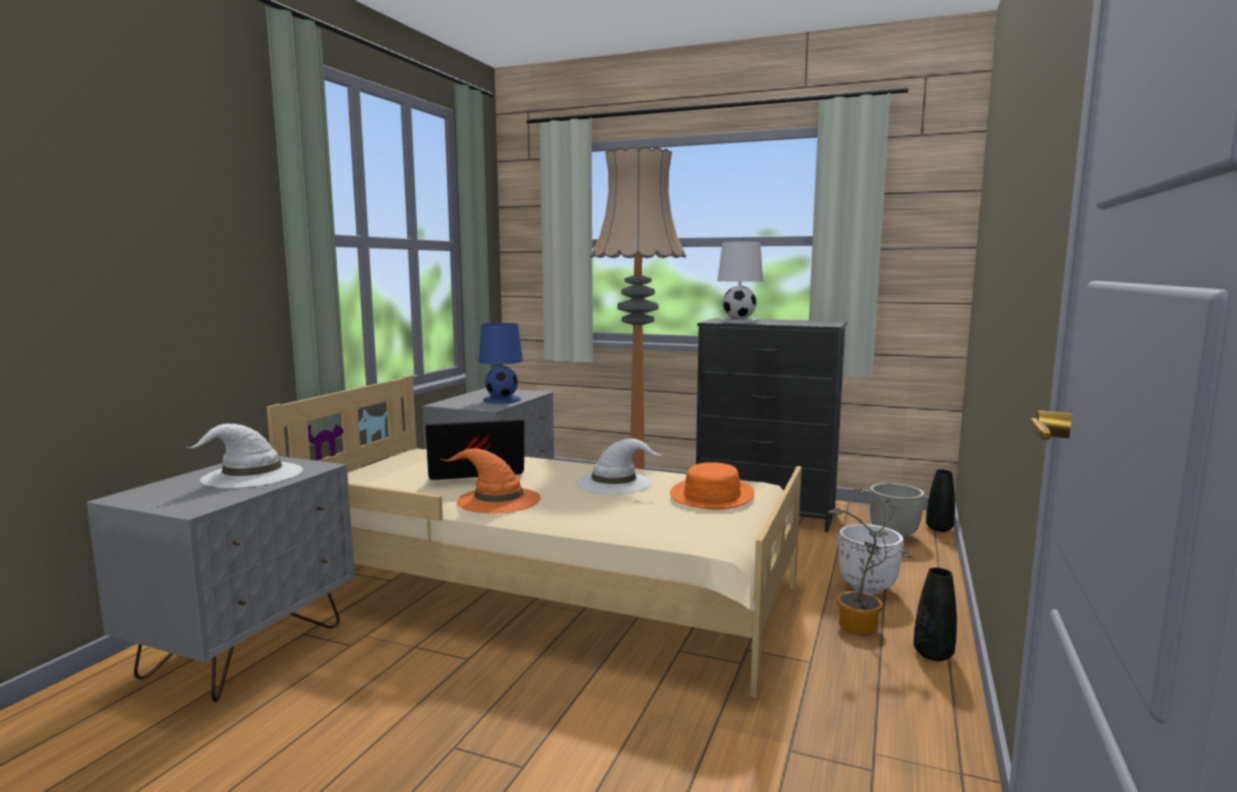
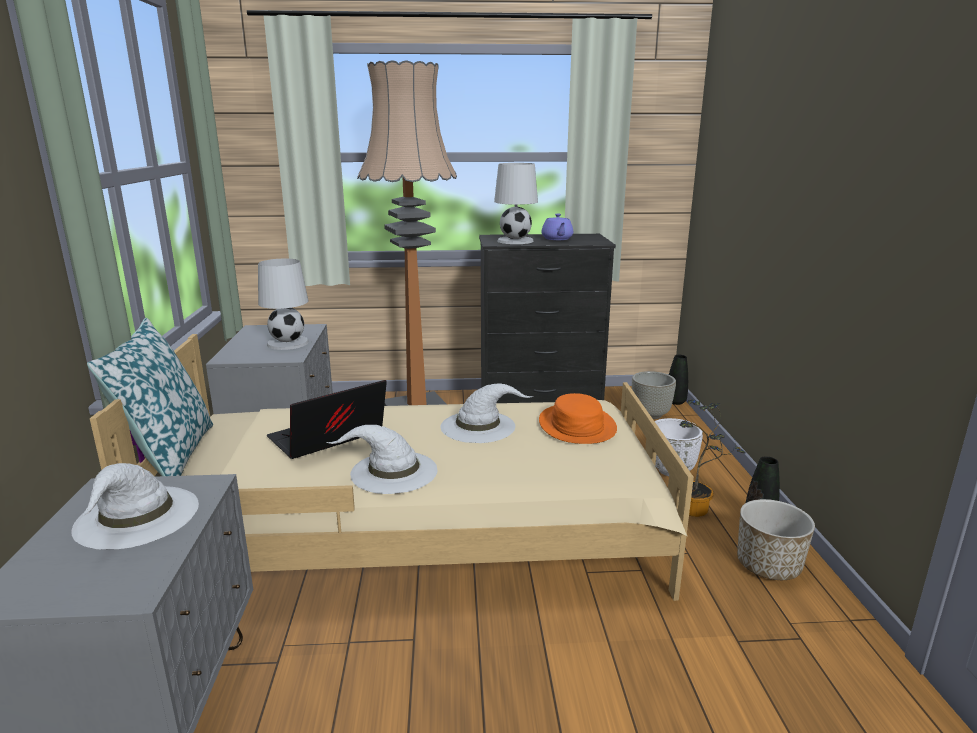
camera: 25 degrees left, 10 degrees up
(351, 466) = (169, 456): none -> pillow
(497, 500) = (392, 472): orange hat -> white hat
(502, 400) = (288, 343): blue table lamp -> white table lamp
(786, 322) = (557, 239): none -> purple teapot
(901, 696) = (768, 566): none -> planter

